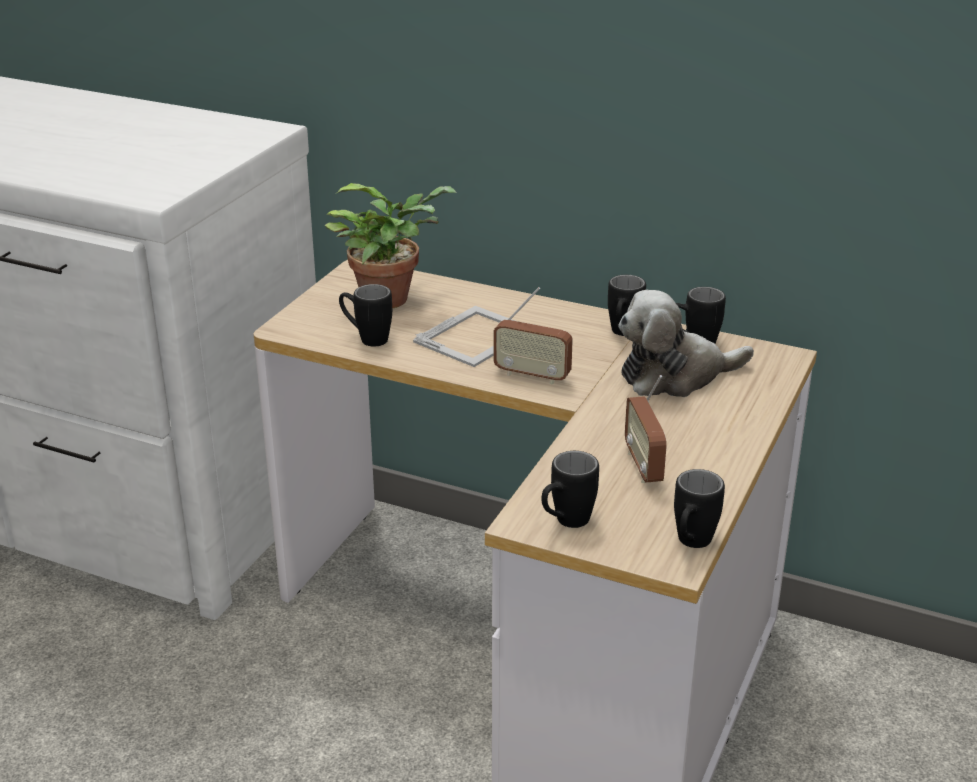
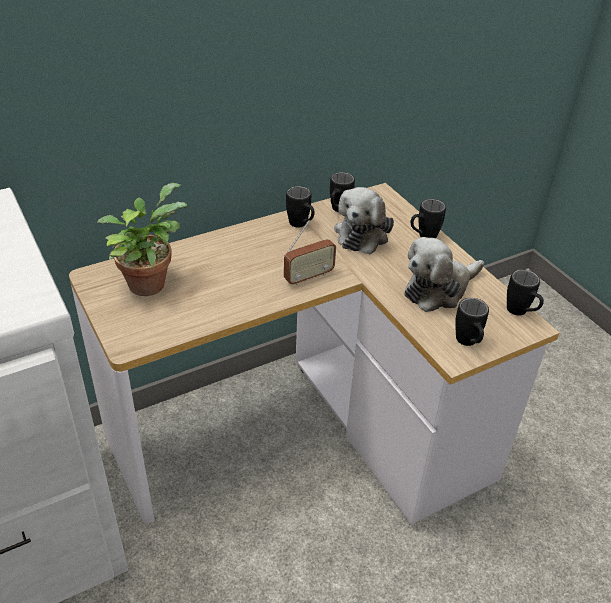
camera: 55 degrees left, 10 degrees up
(366, 338) = (187, 317): black mug -> black mug (423, 237)
(476, 336) = (239, 274): picture frame -> none
(644, 466) = (439, 289): radio -> plush toy

